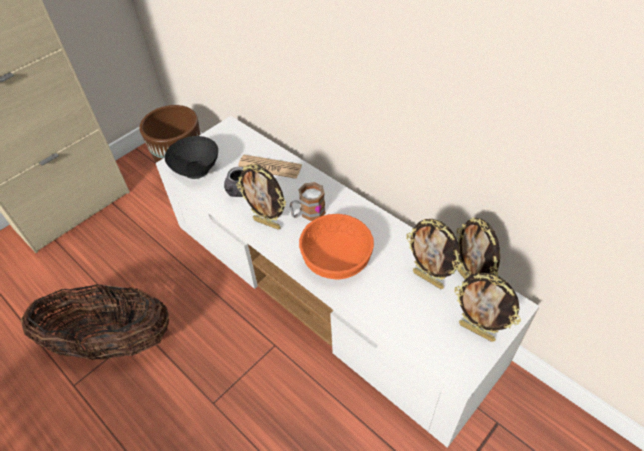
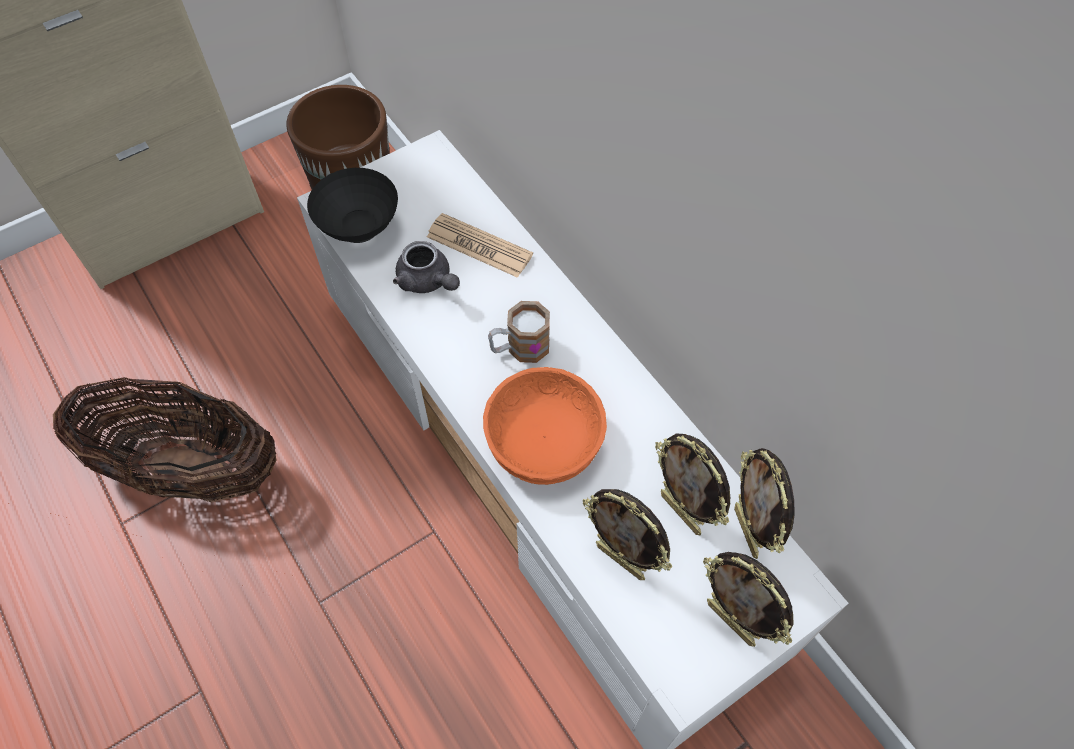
camera: 10 degrees right, 10 degrees up
(267, 223) = (450, 351): picture frame -> picture frame (621, 560)

